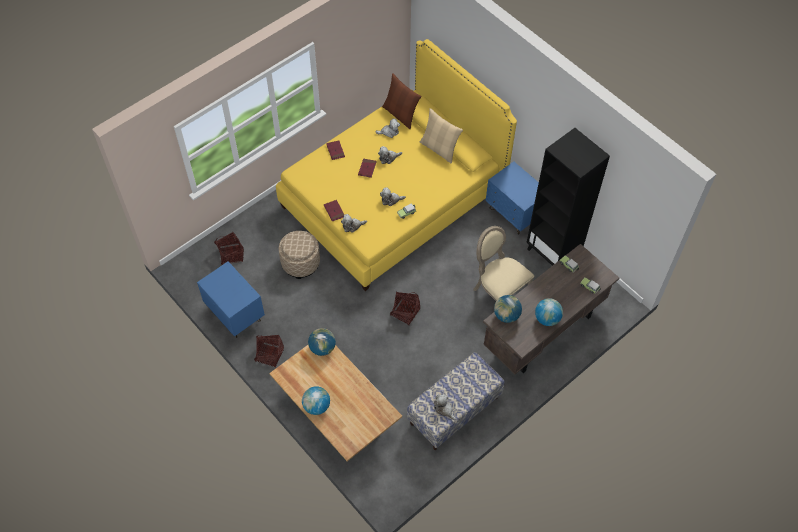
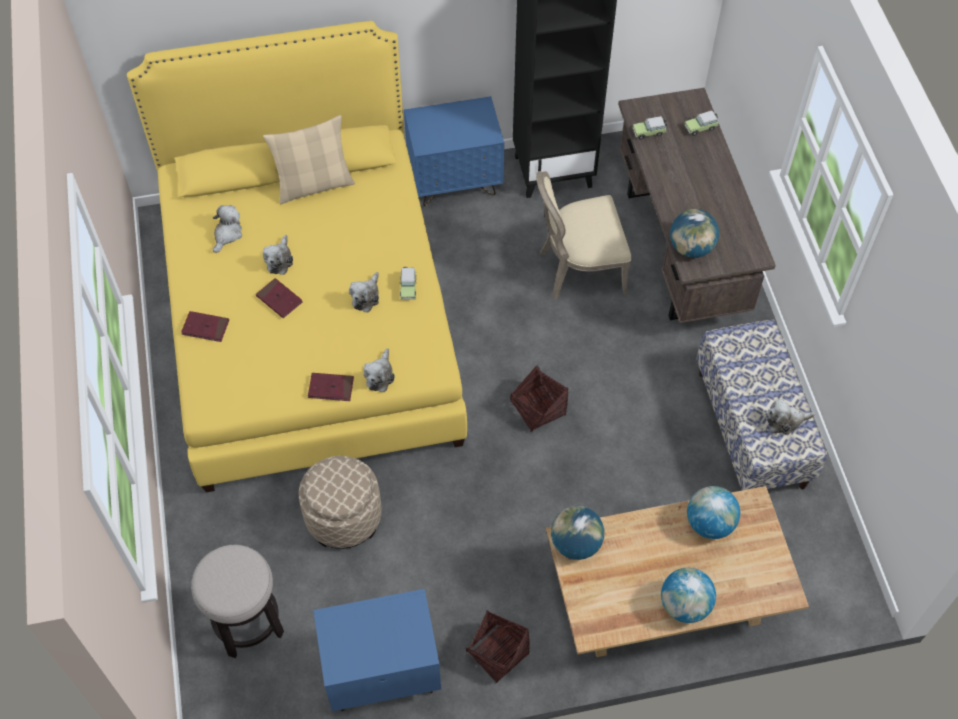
camera: 60 degrees left, 0 degrees up
(231, 254) = (247, 623): basket -> stool
(400, 114) = (204, 202): brown pillow -> none
(547, 319) = (725, 202): globe -> globe (709, 523)

